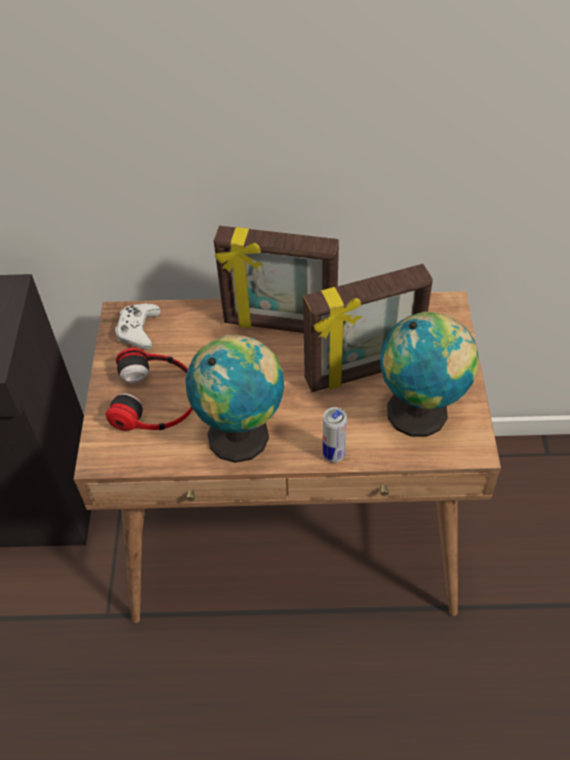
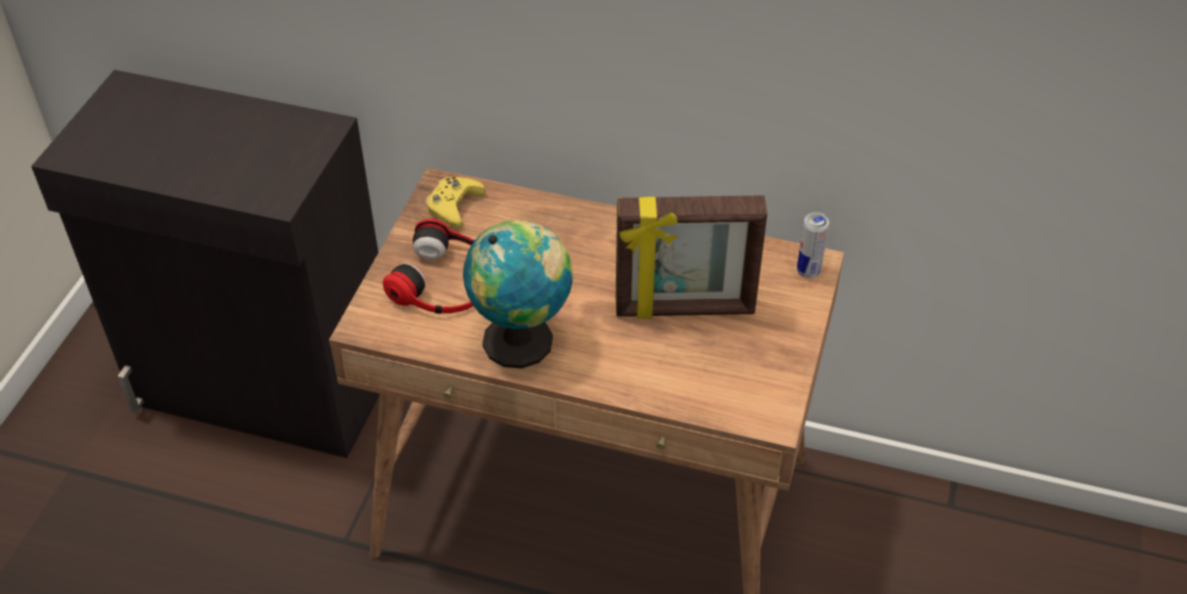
camera: 15 degrees right, 5 degrees down
(139, 330) = (454, 206): white game controller -> yellow game controller
(279, 325) = (611, 238): picture frame -> none
(334, 454) = (614, 386): can -> can (808, 271)
(421, 413) = (731, 368): globe -> none

